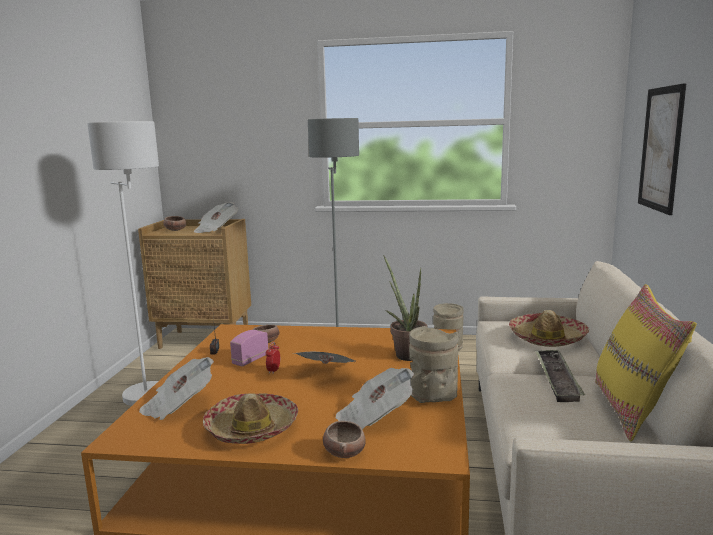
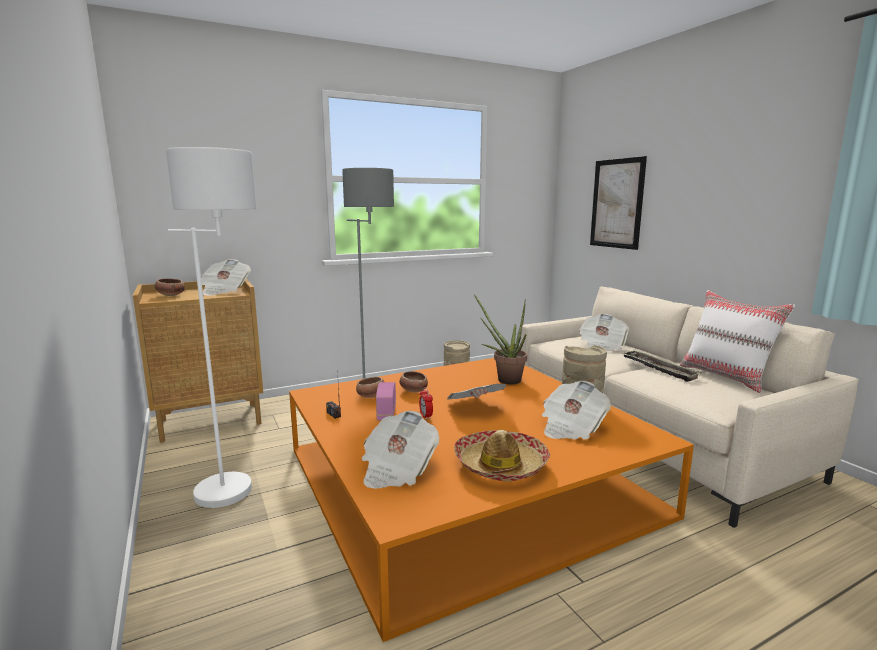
camera: 35 degrees left, 0 degrees up
(344, 452) = (600, 457): bowl -> bowl (413, 390)
(547, 338) = (602, 346): hat -> newspaper
(632, 410) = (726, 377): yellow pillow -> white pillow

